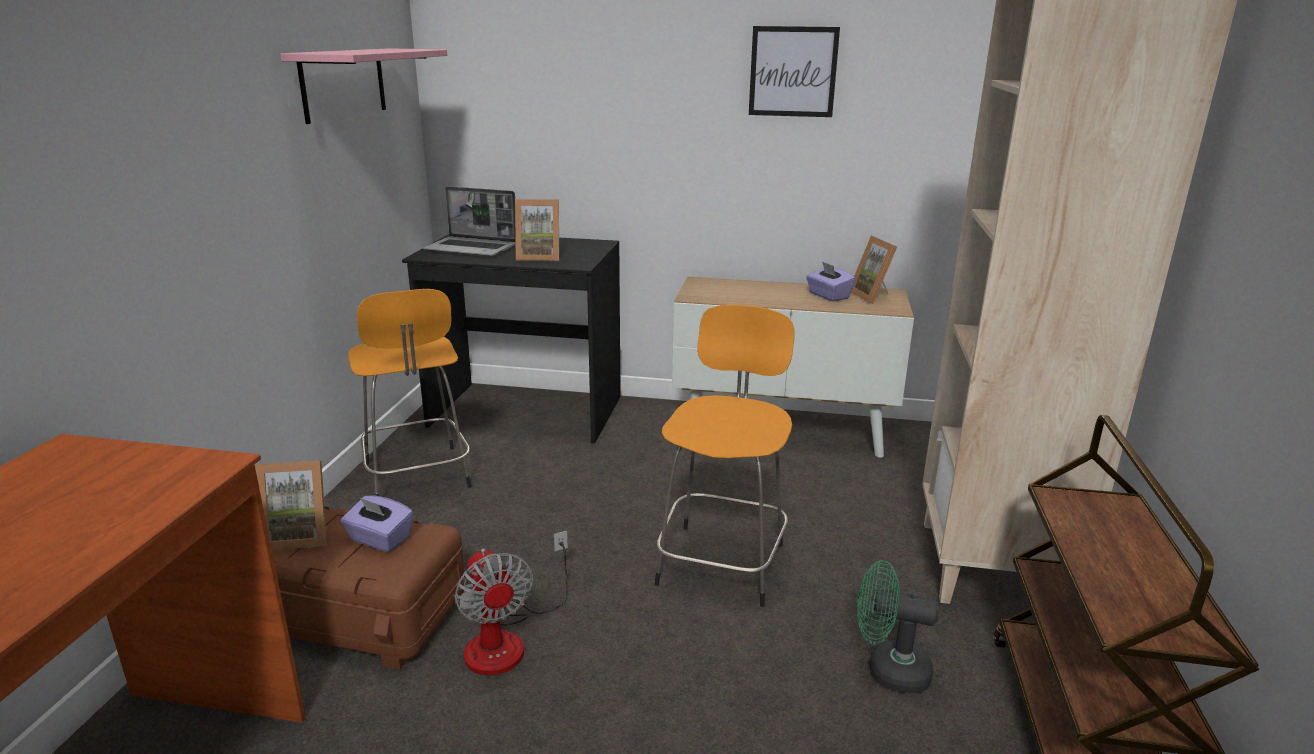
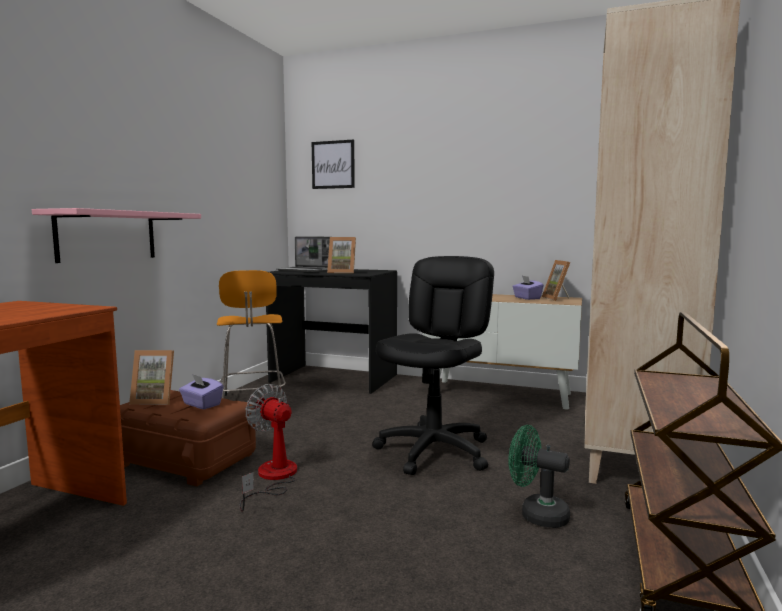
camera: 10 degrees right, 15 degrees down
(344, 83) = (236, 168): pink shelf -> pink shelf (107, 236)
(508, 639) = (272, 478): fan -> fan turned 150 degrees clockwise
(722, 561) = (434, 451): orange stool -> black office chair
(793, 72) = (501, 162): picture -> picture (333, 164)

